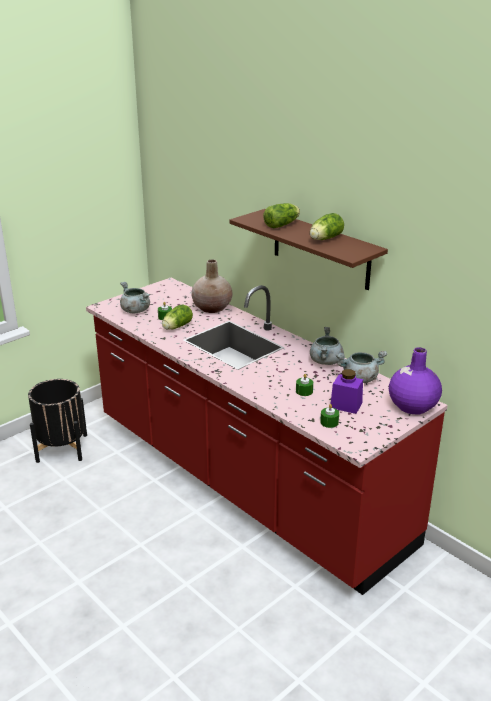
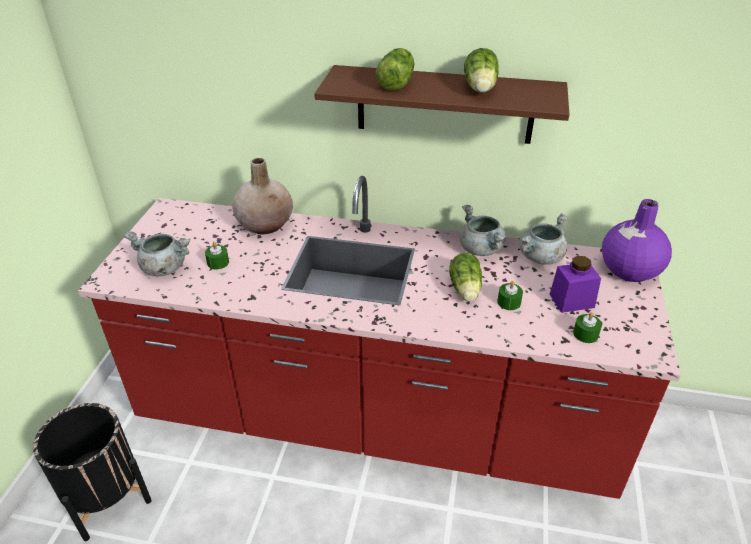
camera: 35 degrees left, 10 degrees up
(176, 327) = (250, 272): lettuce -> lettuce (465, 290)

